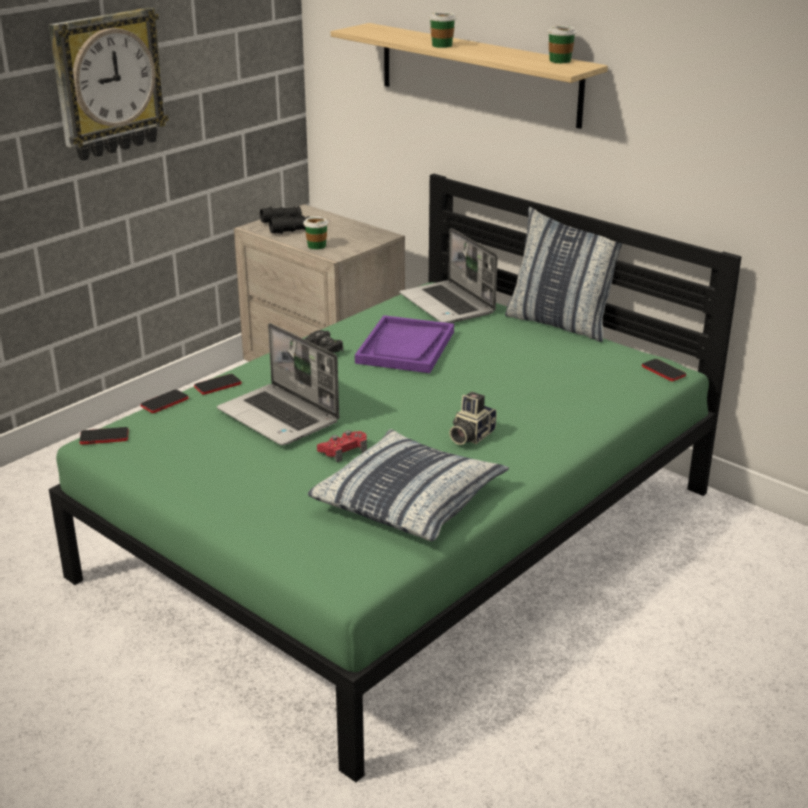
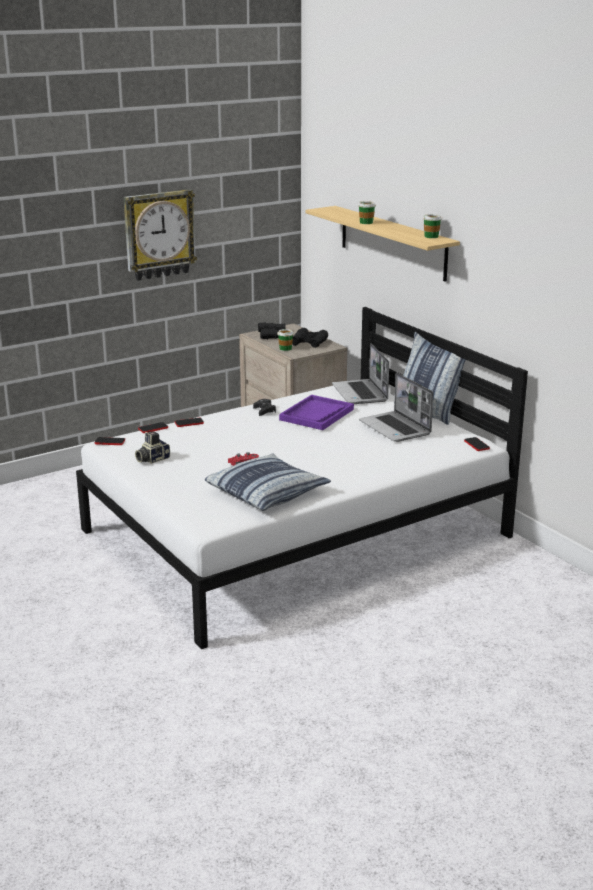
camera: 15 degrees right, 5 degrees down
(280, 417) = (216, 443): laptop -> laptop (396, 428)
(345, 233) = (309, 342): none -> black binoculars
(403, 533) = (296, 533): green bed -> white bed
(470, 436) = (325, 465): camera -> camera (152, 459)

